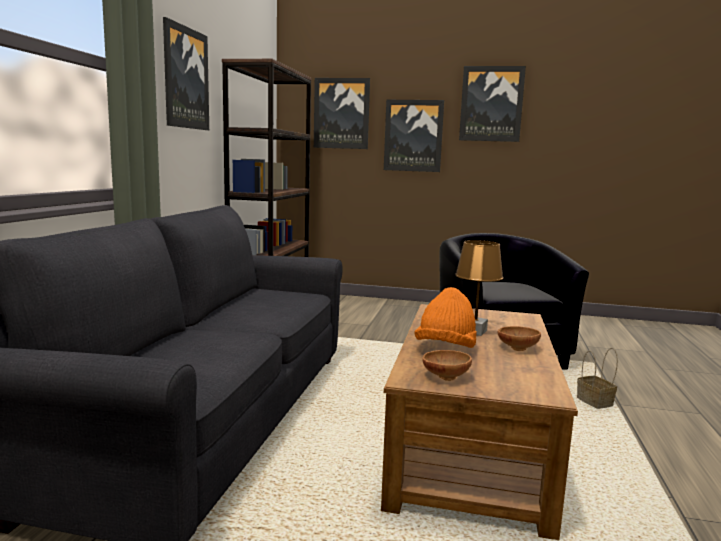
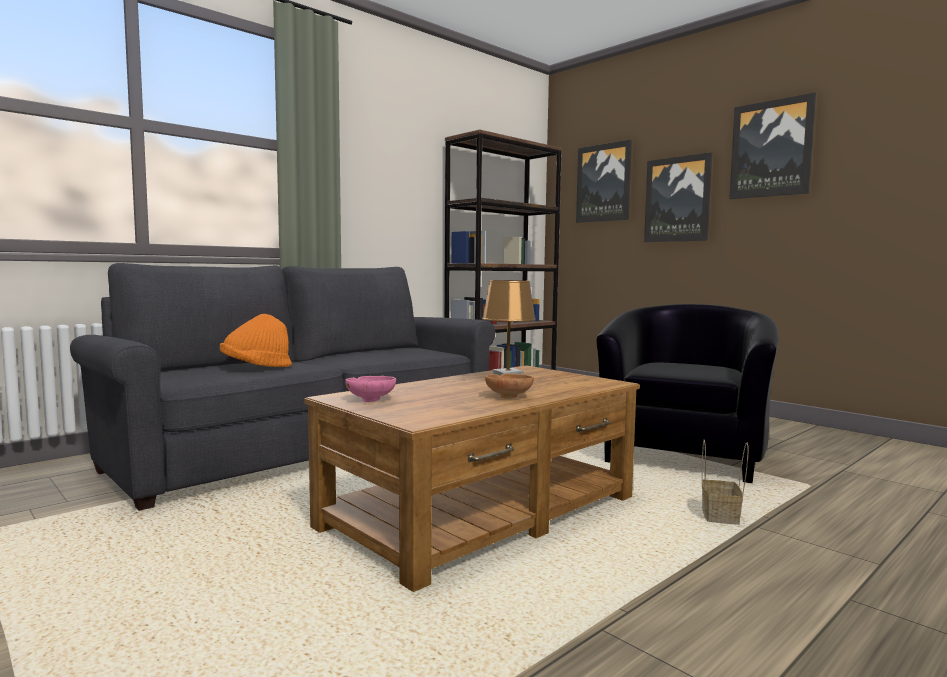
camera: 35 degrees right, 5 degrees down
(185, 78) = (394, 157): picture -> none
(445, 349) = (434, 388): orange hat -> orange hat (256, 368)
(445, 376) = (371, 399): brown bowl -> pink bowl

